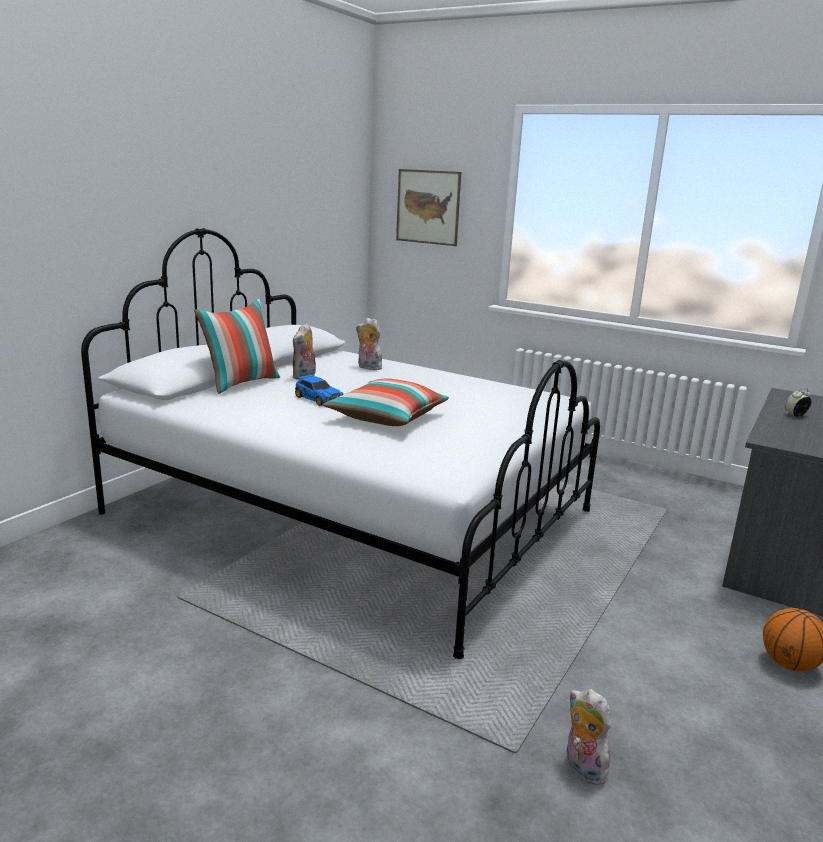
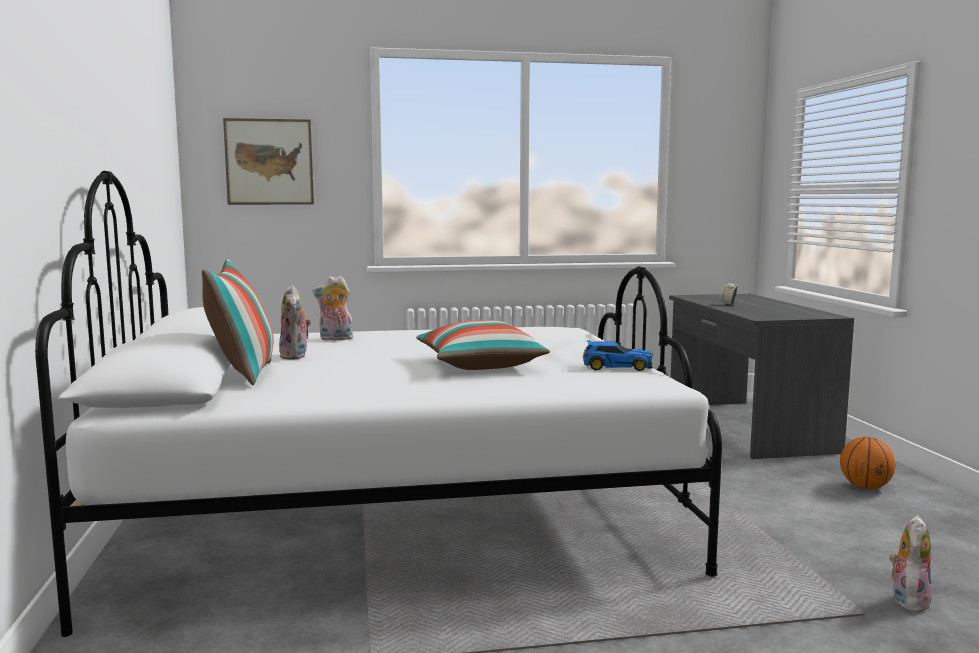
camera: 40 degrees left, 10 degrees down
(318, 399) = (372, 367): toy car -> toy car (615, 367)
(582, 768) = (908, 600): plush toy -> plush toy turned 105 degrees clockwise

